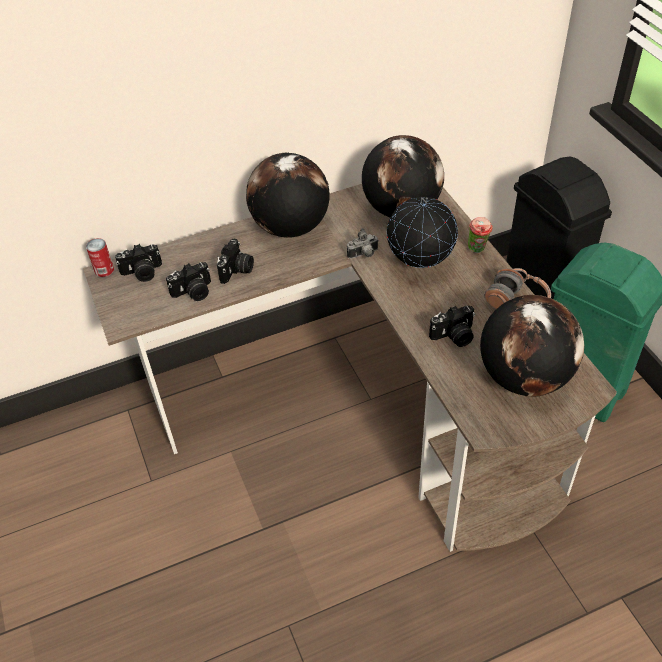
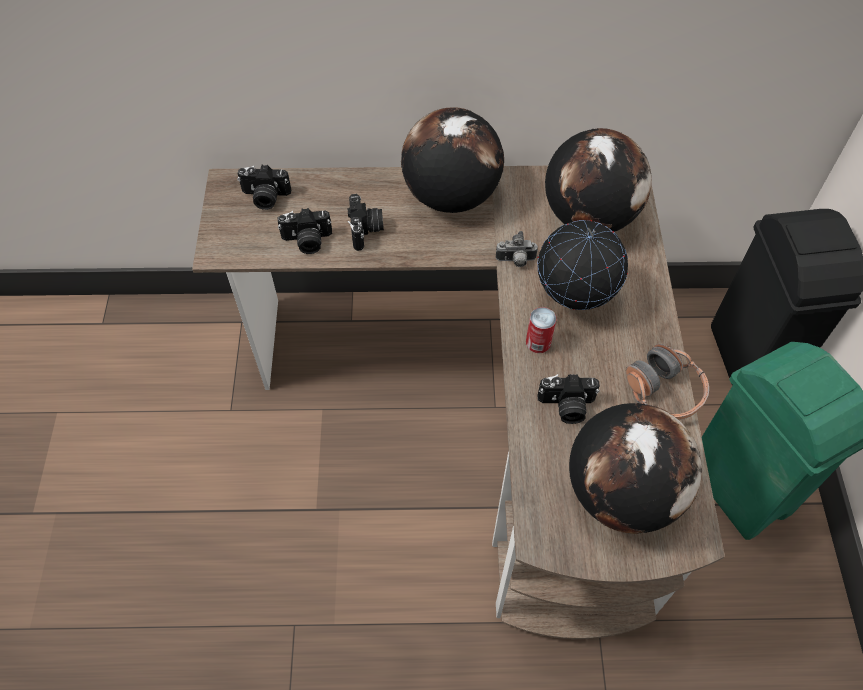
camera: 20 degrees right, 10 degrees up
(104, 270) = (228, 179): can -> can (538, 342)
(237, 270) = (366, 230): camera -> camera turned 45 degrees counterclockwise
(477, 250) = (653, 303): cup -> none

